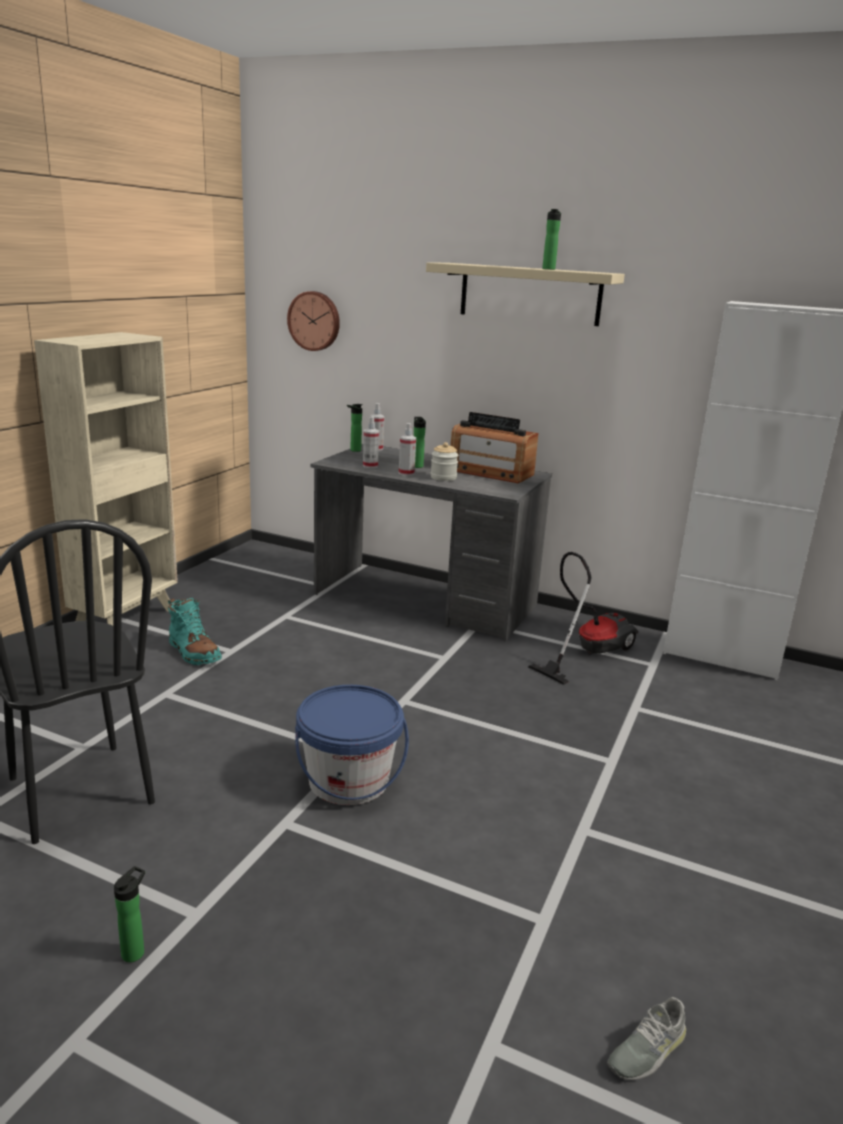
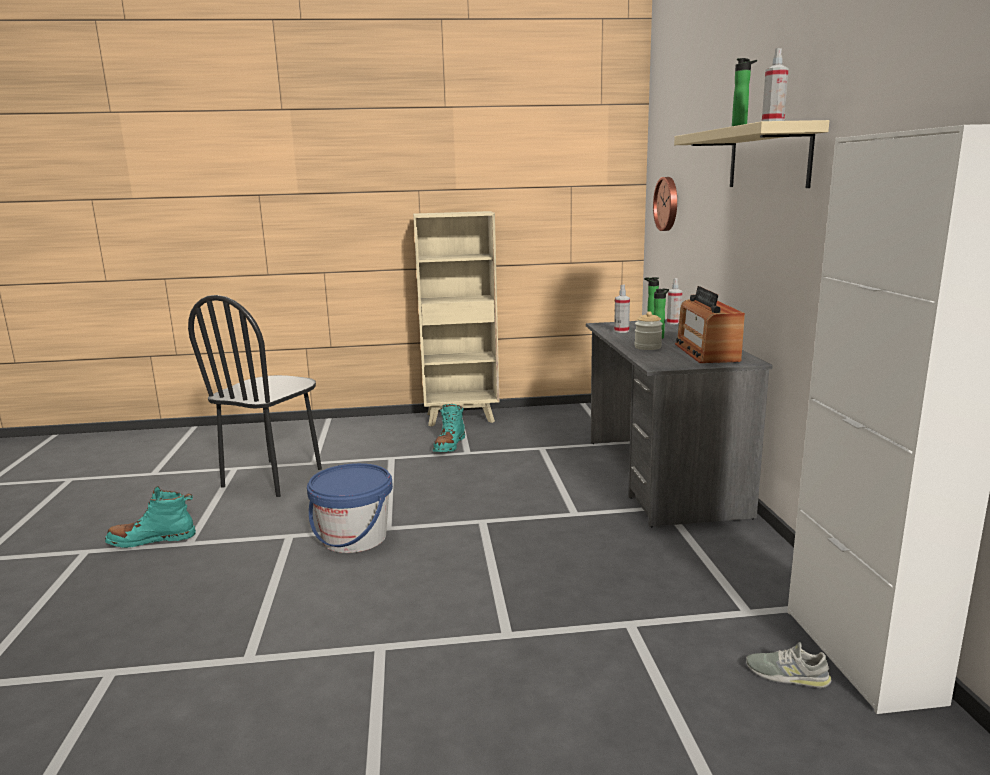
camera: 60 degrees right, 5 degrees down
(135, 951) = (152, 540): bottle -> turquoise boot
(406, 473) = (629, 339): spray bottle -> spray bottle (772, 121)
(587, 651) = (705, 569): vacuum cleaner -> none
(646, 1049) = (123, 744): grey shoe -> grey shoe (787, 675)

